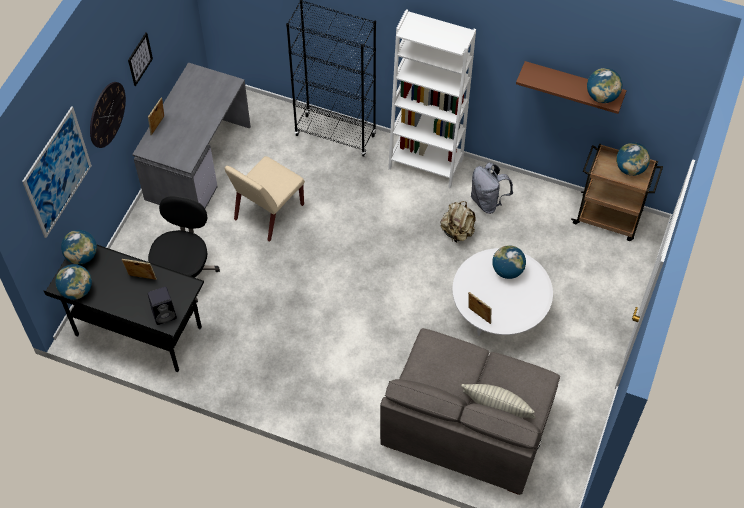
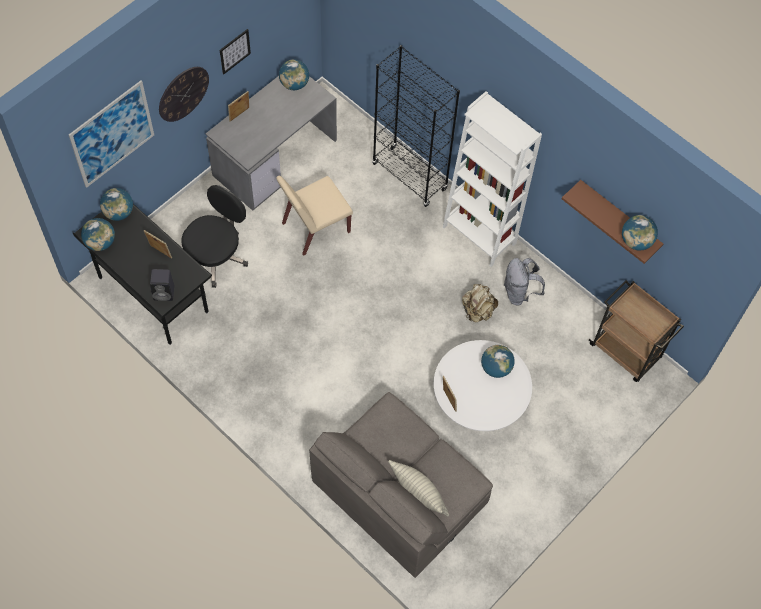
camera: 20 degrees right, 5 degrees up
(630, 168) = (651, 316): globe -> globe (294, 84)

